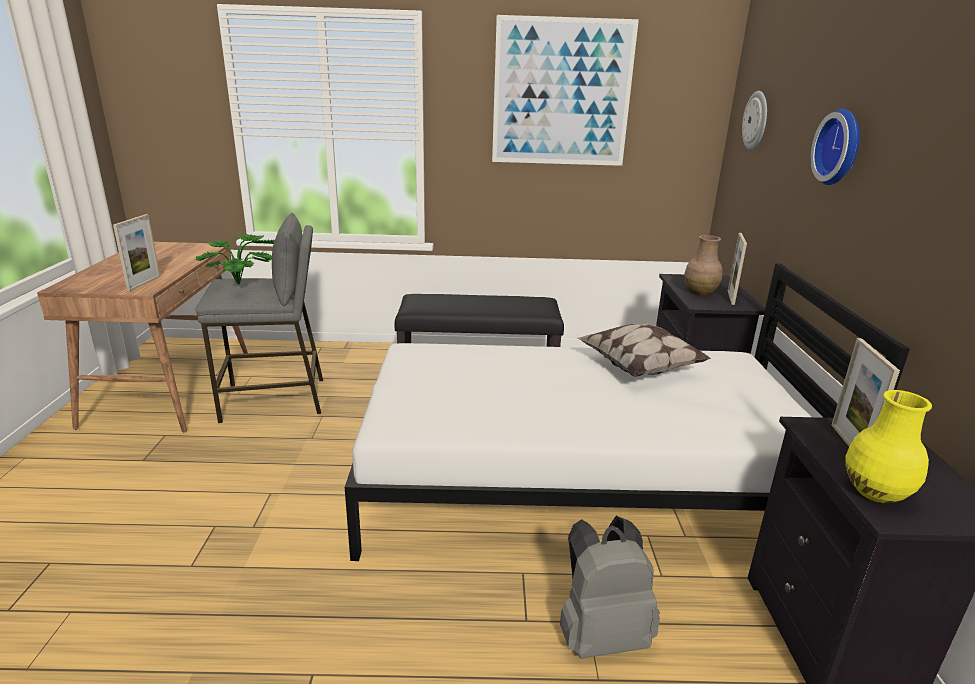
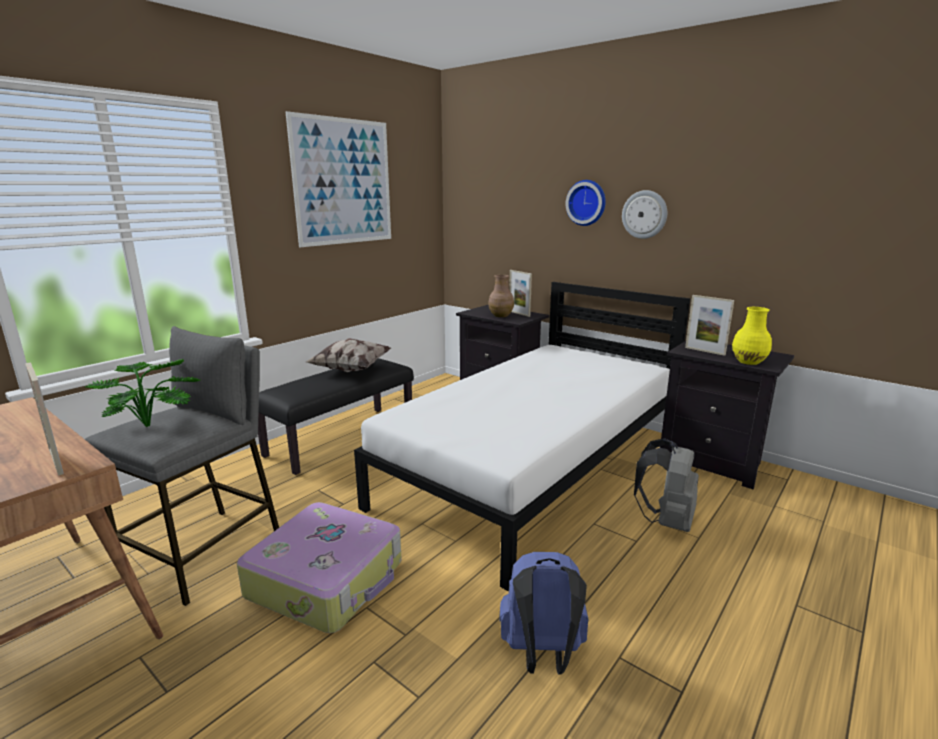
camera: 50 degrees left, 5 degrees down
(280, 616) = (542, 655): none -> blue backpack
(288, 459) = (328, 579): none -> suitcase
(639, 368) = (531, 369): pillow -> pillow (350, 369)
(756, 120) = (483, 195): wall clock -> wall clock (644, 214)

